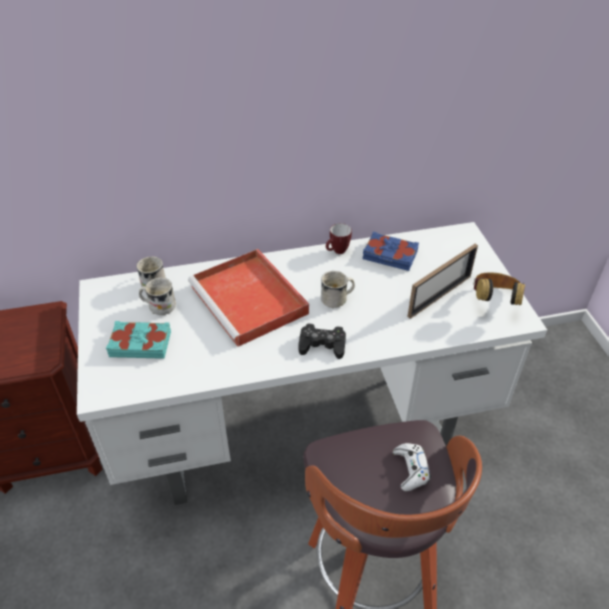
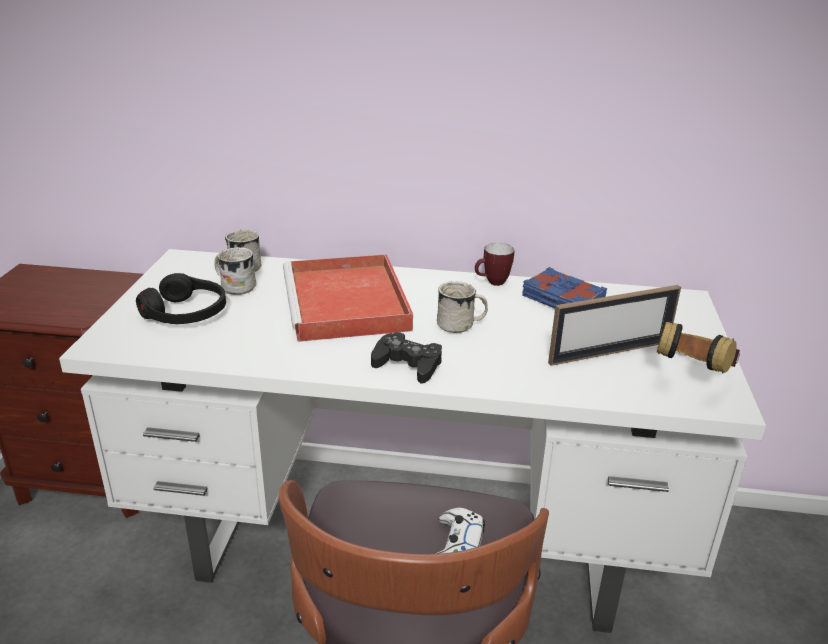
camera: 20 degrees right, 15 degrees down
(140, 343) = (186, 313): turquoise book -> black headphones

